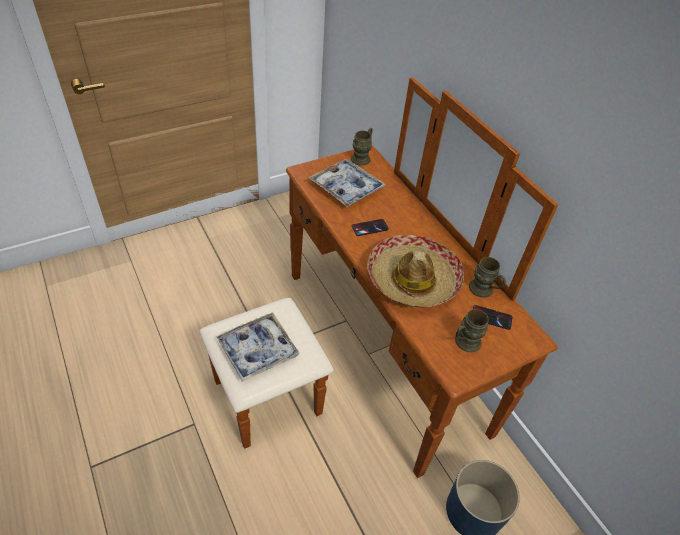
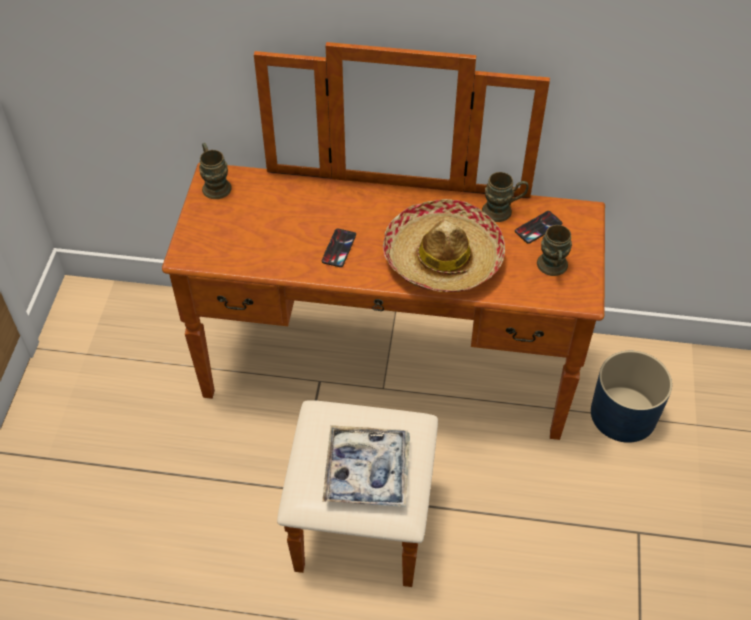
camera: 50 degrees left, 5 degrees up
(346, 188) = (255, 231): tray -> none

